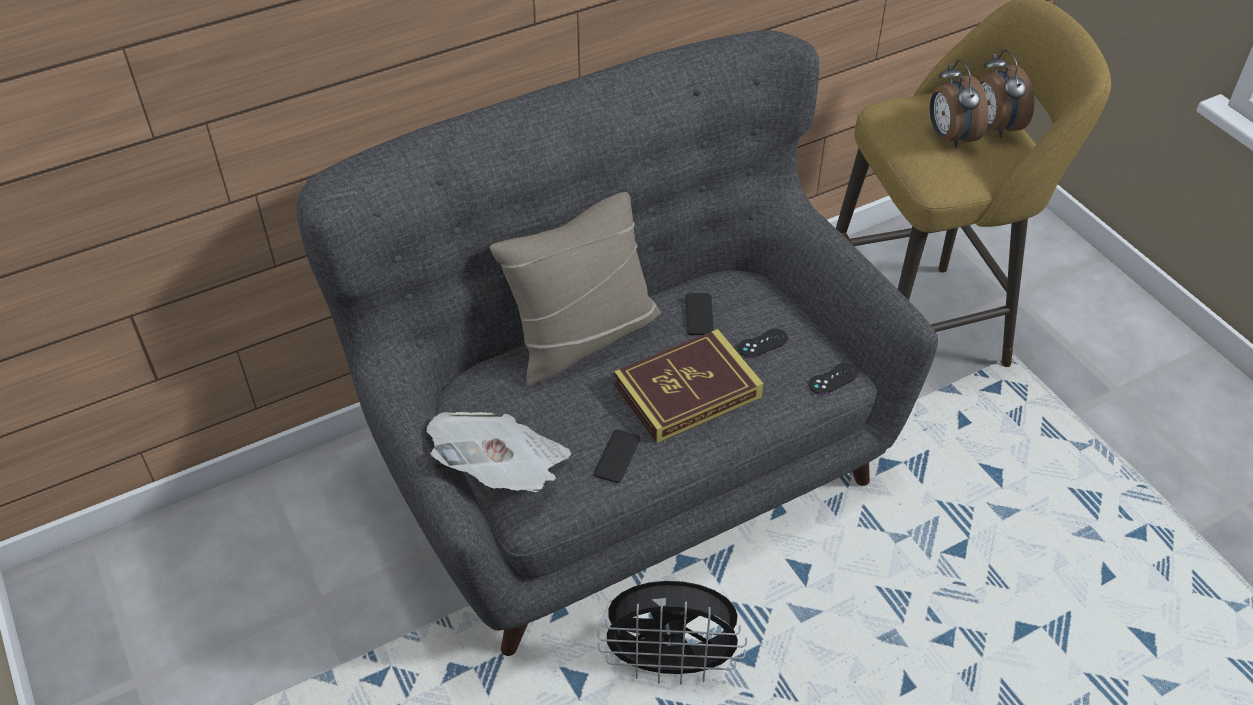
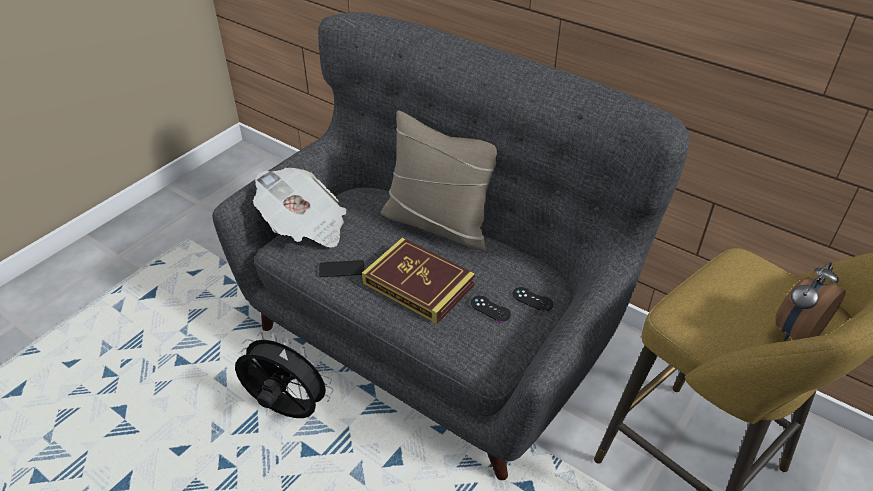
camera: 65 degrees right, 5 degrees down
(671, 664) = (286, 410): black fan -> black fan turned 135 degrees clockwise
(699, 314) = (497, 269): phone -> none
(833, 379) = (481, 359): black game controller -> black game controller (532, 299)
(949, 137) = (745, 305): alarm clock -> none

